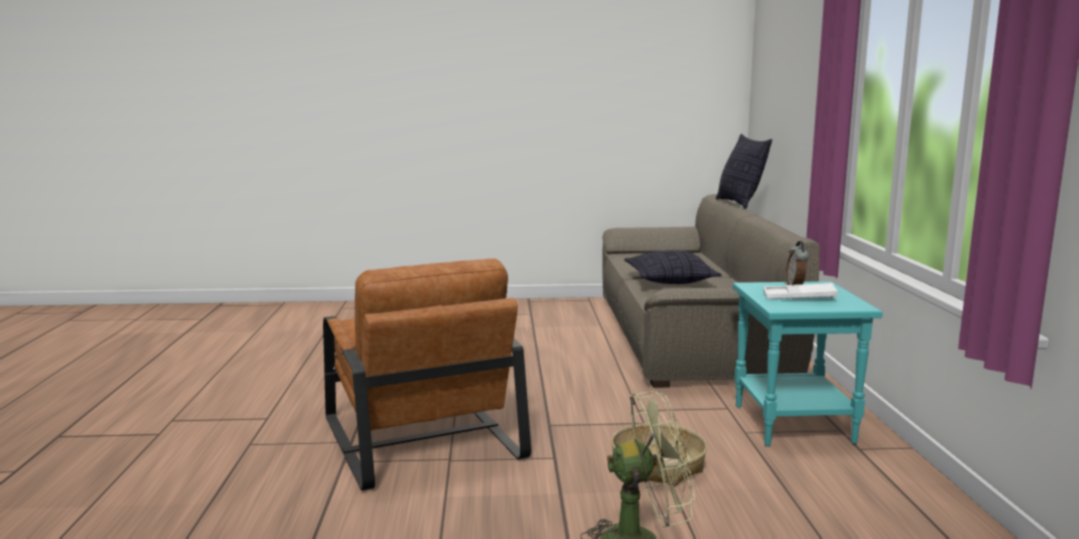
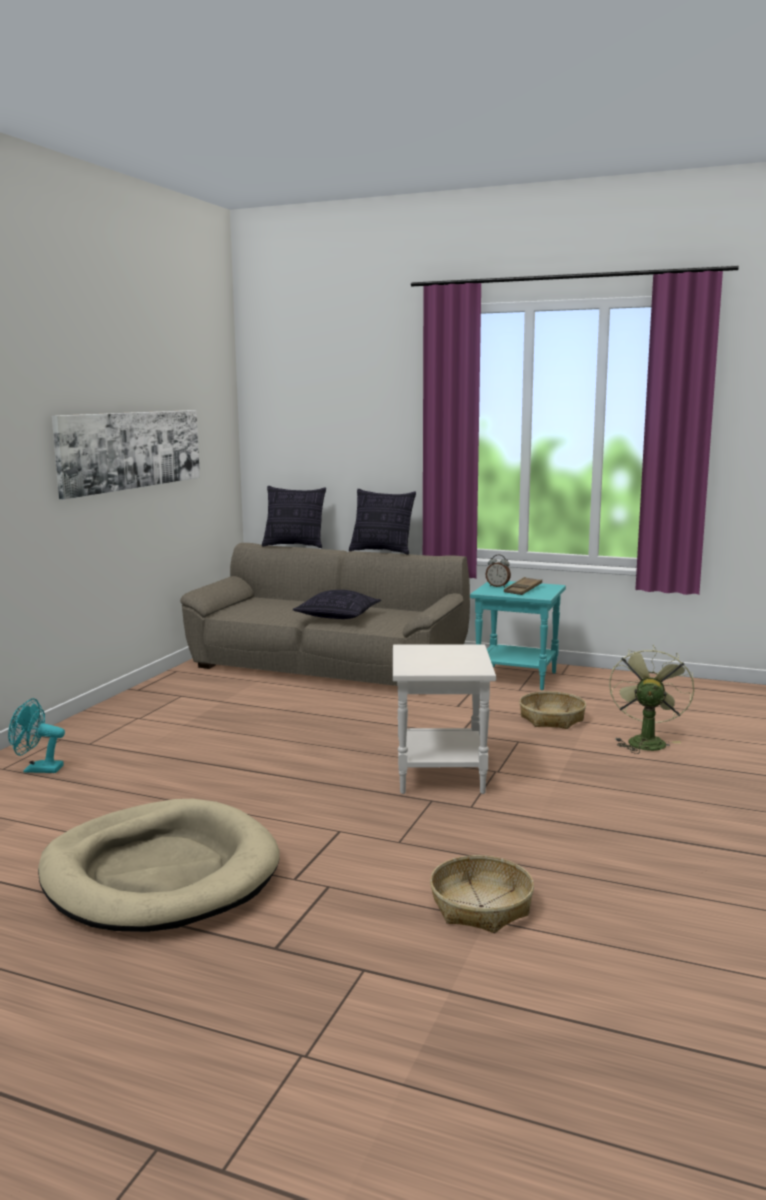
camera: 65 degrees left, 0 degrees up
(116, 499) = (480, 906): none -> basket
(179, 381) = (160, 873): none -> beige dog bed
(344, 315) = (37, 769): none -> turquoise fan
(419, 436) = (442, 775): brown armchair -> white side table
(556, 82) = (131, 450): none -> picture
(776, 222) = (382, 551): none -> pillow
(799, 297) = (523, 590): white tray -> brown tray

